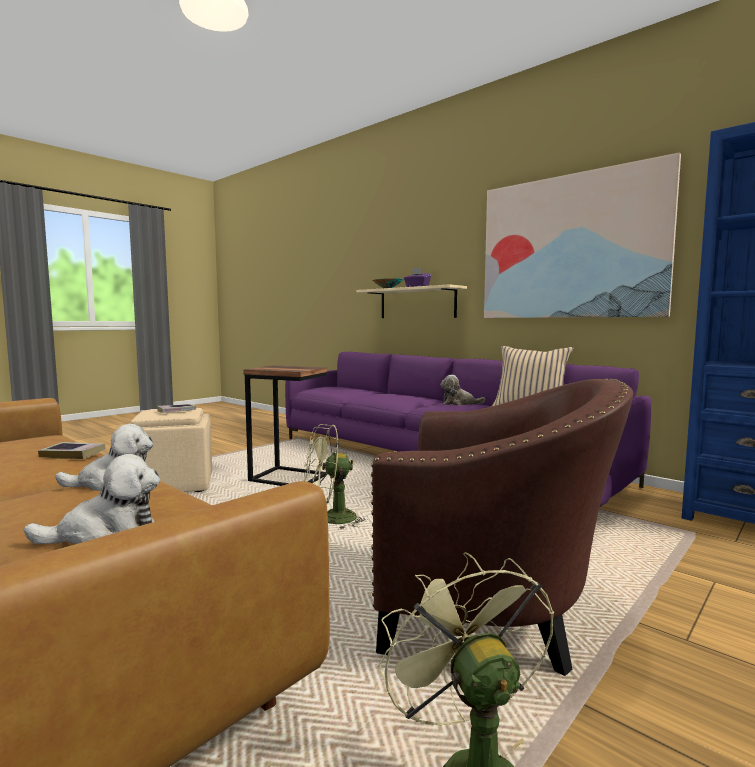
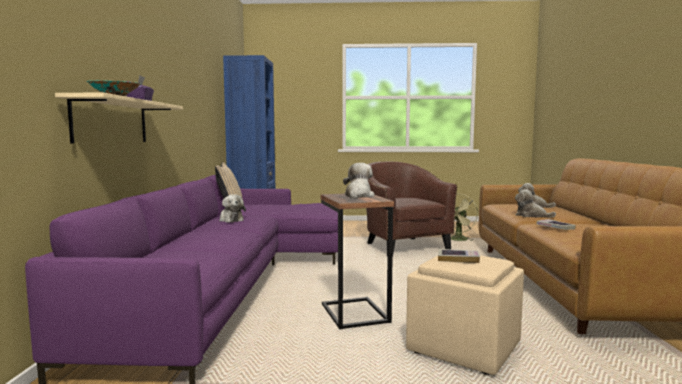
camera: 130 degrees left, 0 degrees up
(288, 368) = (358, 196): none -> plush toy
(330, 519) = (392, 278): green fan -> none
(570, 247) = (190, 87): picture -> none

